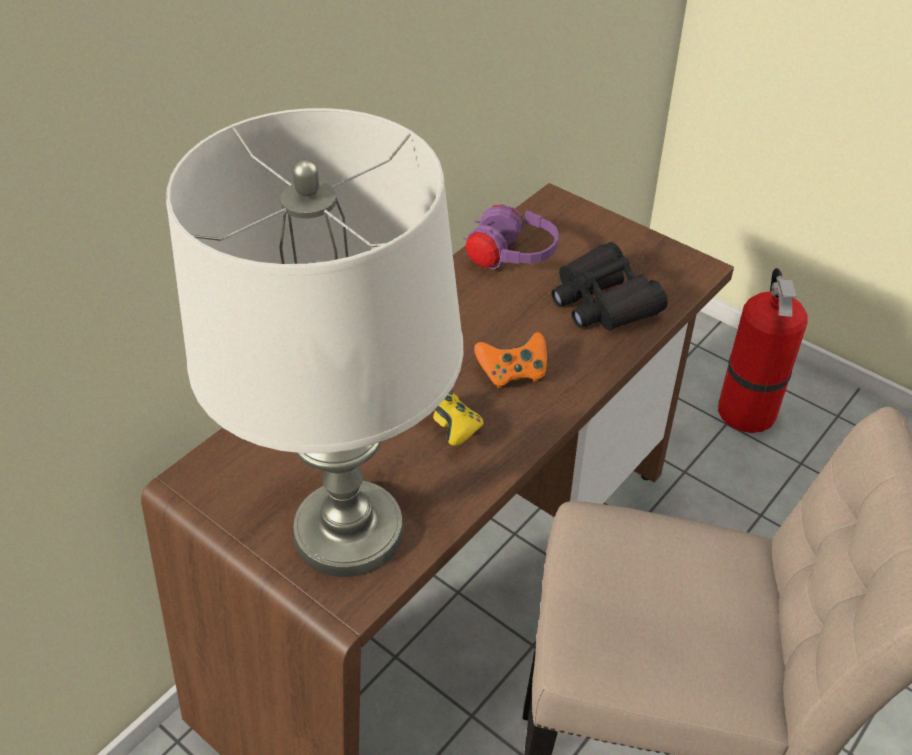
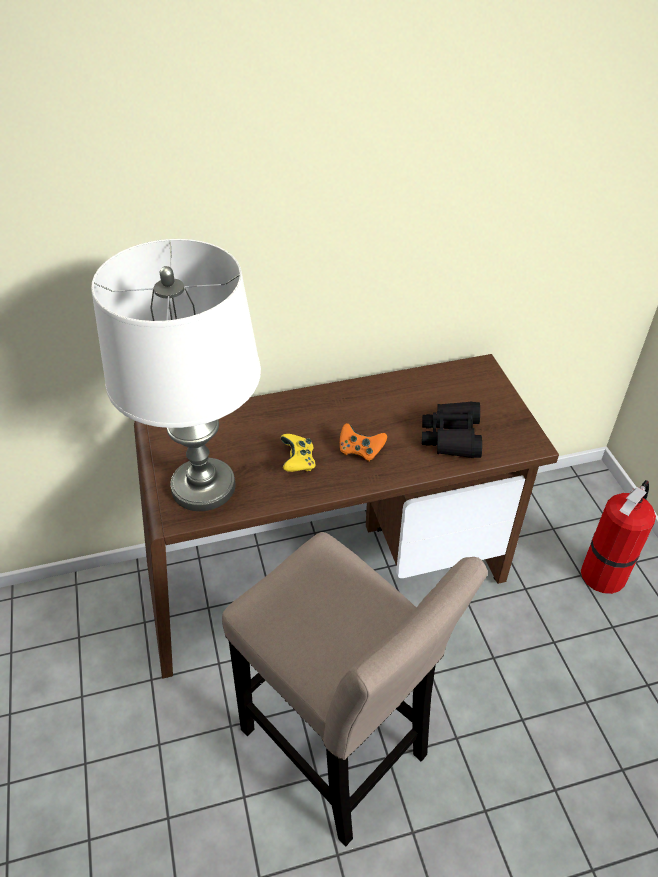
camera: 35 degrees right, 0 degrees up
(511, 258) = (423, 388): purple headphones -> none

